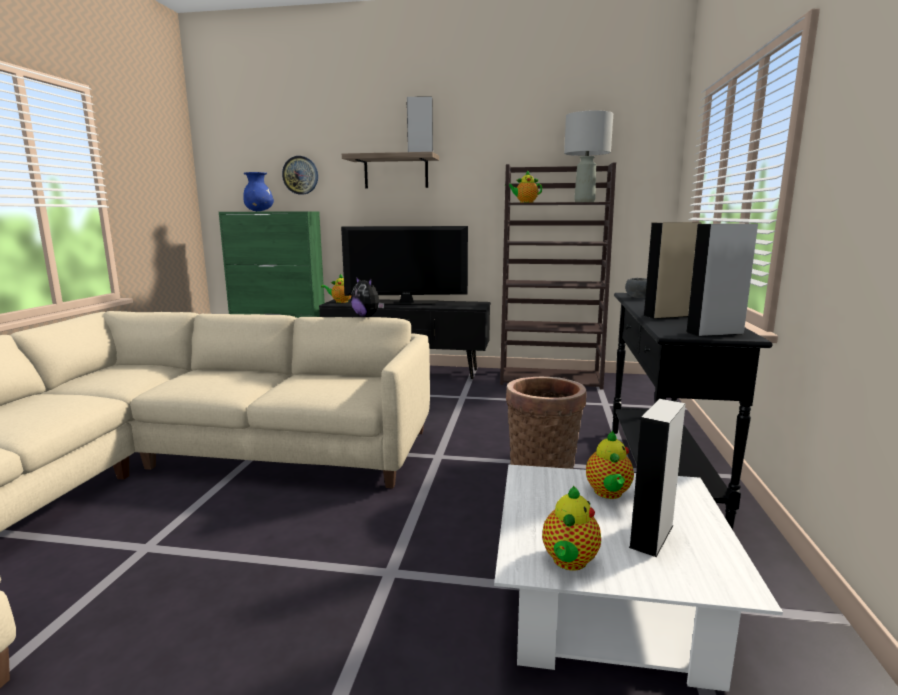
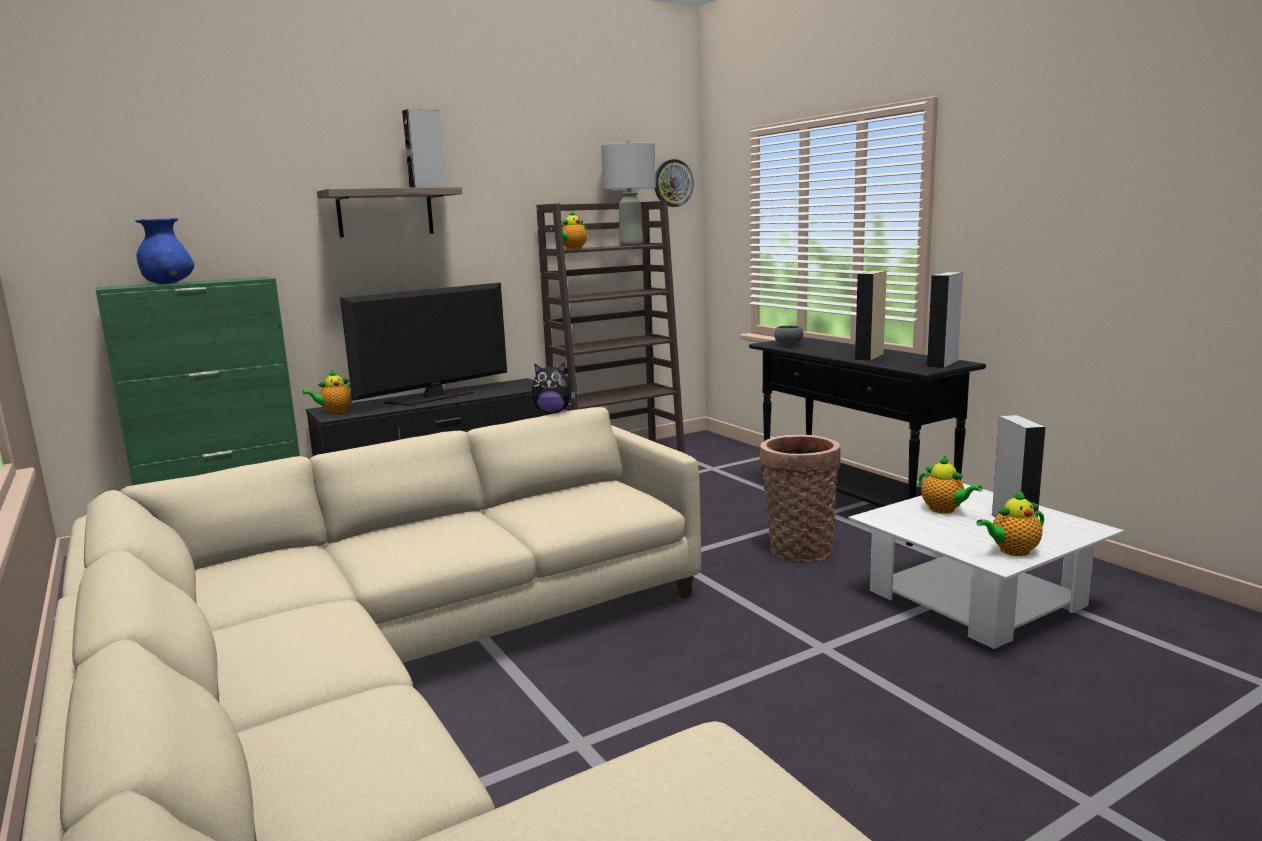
camera: 40 degrees left, 0 degrees up
(300, 175) = (225, 220): wall clock -> wall clock (673, 183)
(569, 562) = (1011, 551): teapot -> teapot turned 90 degrees clockwise

